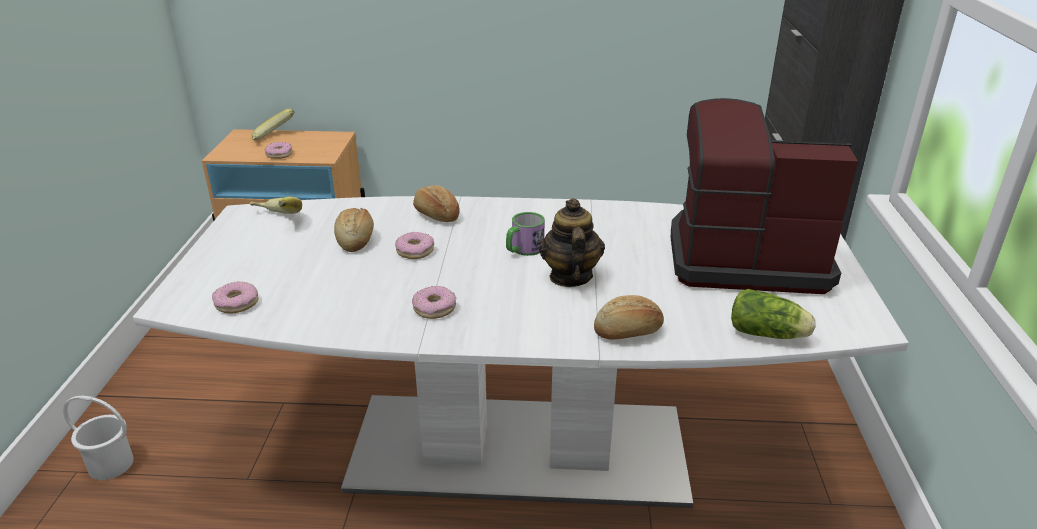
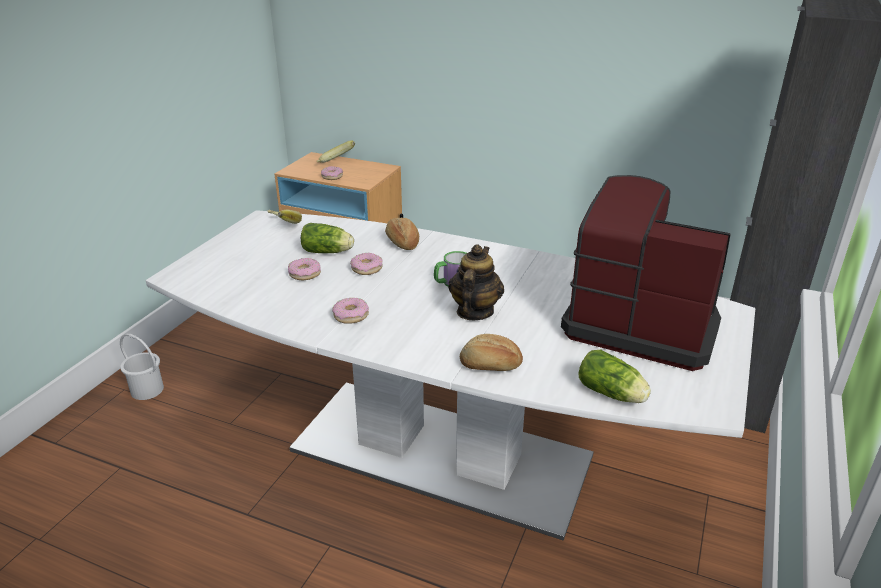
camera: 20 degrees right, 0 degrees up
(236, 303) = (216, 284): donut -> donut (305, 274)
(355, 240) = (328, 252): bread -> lettuce

